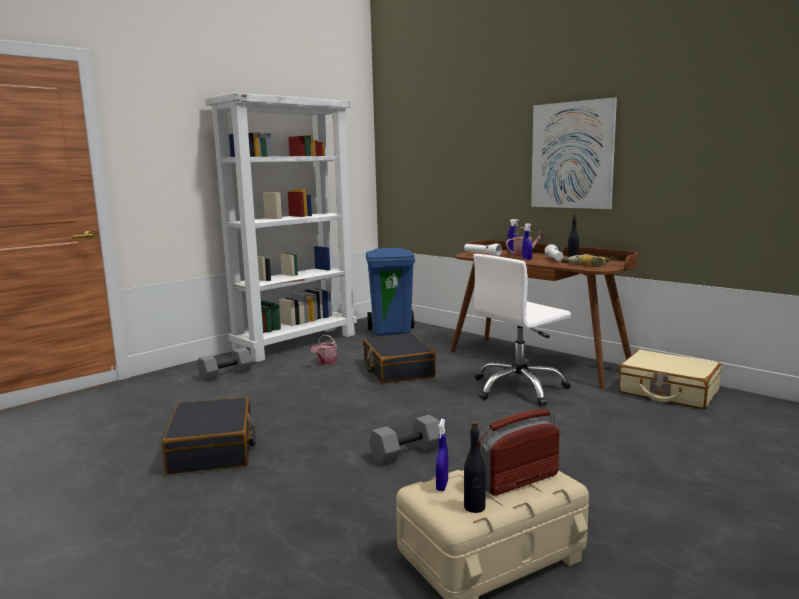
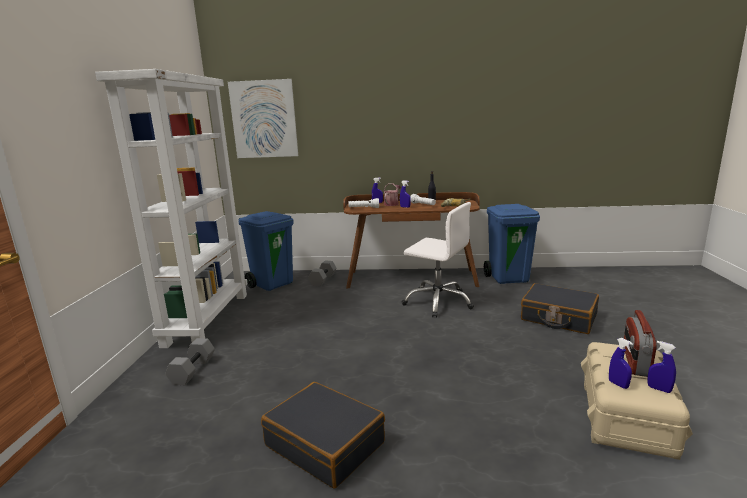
camera: 40 degrees left, 5 degrees up
(326, 362) = (269, 327): watering can -> none
(397, 369) = (337, 314): black suitcase -> black suitcase (558, 318)
(406, 452) = (463, 374): grey dumbbell -> grey dumbbell (322, 280)
(474, 507) = (659, 389): black bottle -> blue spray bottle
(519, 388) = (438, 302): white office chair -> white office chair turned 75 degrees counterclockwise
(572, 155) = (415, 127): picture -> picture (264, 119)
(668, 392) = (509, 278): beige suitcase -> blue trash can

